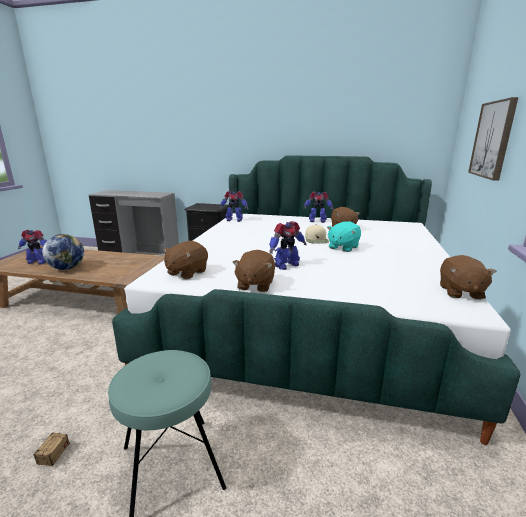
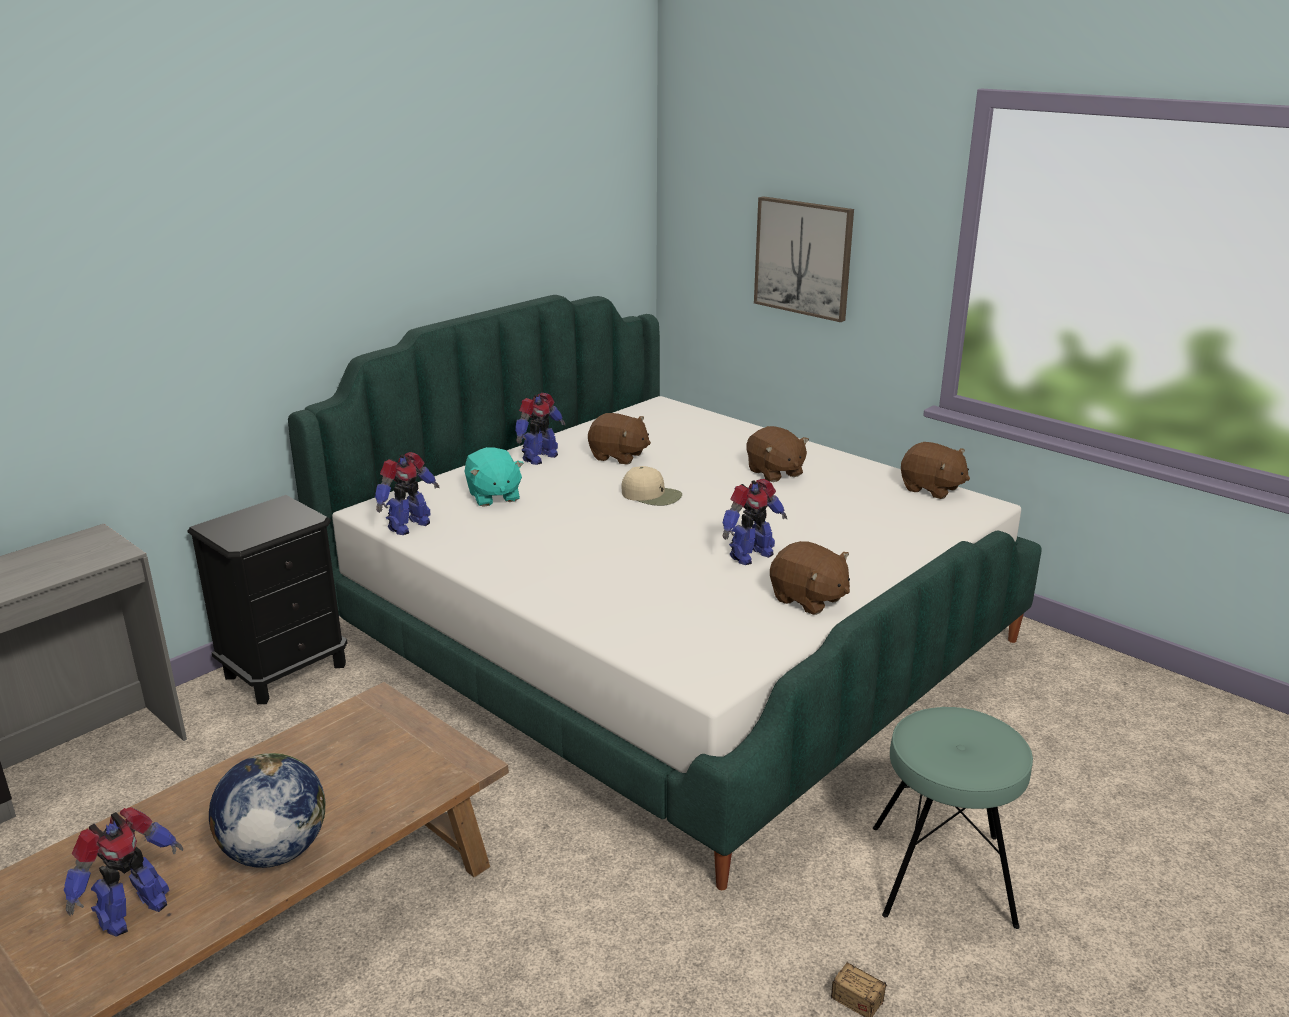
camera: 60 degrees left, 5 degrees up
(186, 272) = (702, 643): brown plush toy -> brown plush toy (774, 473)
(286, 265) = (750, 555): toy robot -> toy robot turned 60 degrees clockwise
(343, 247) = (714, 490): turquoise plush toy -> turquoise plush toy (493, 496)

